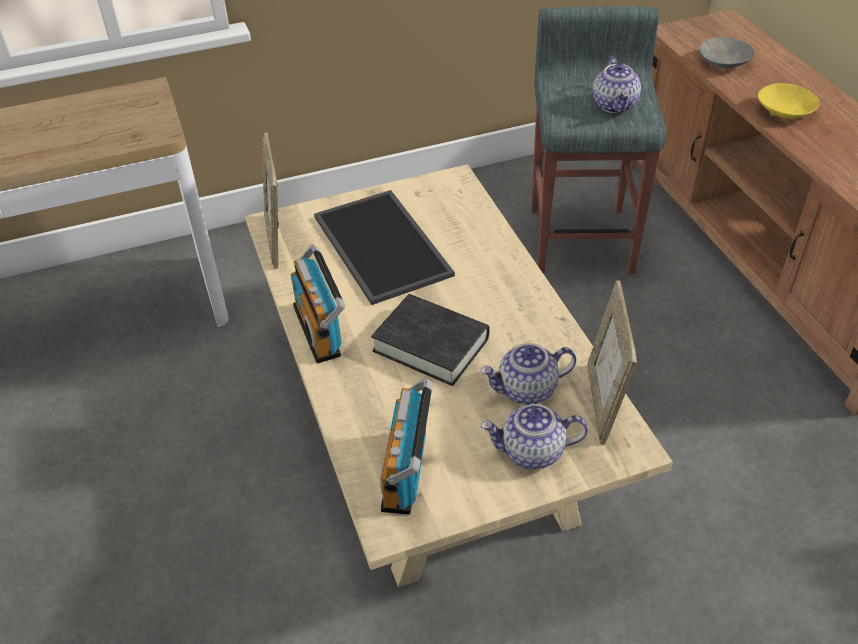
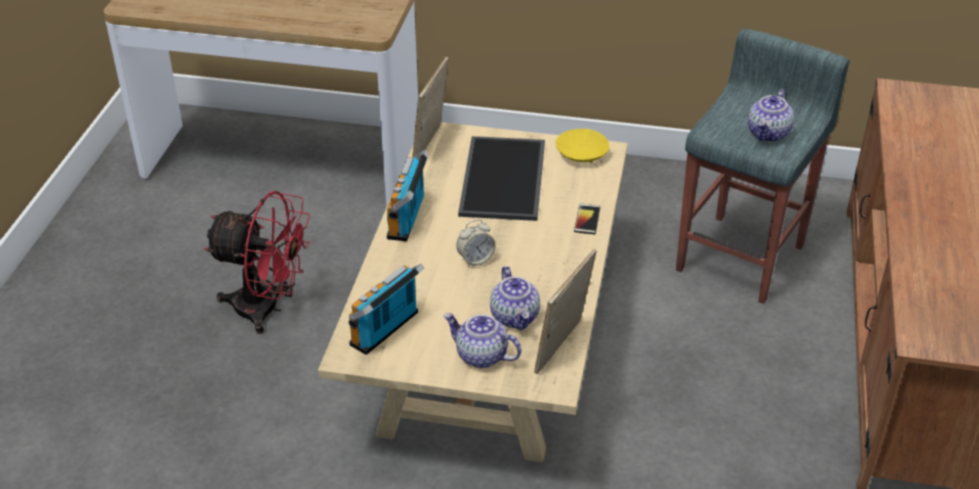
camera: 30 degrees right, 5 degrees down
(168, 497) = (268, 309): none -> red fan
(431, 345) = (475, 260): black book -> alarm clock
(500, 255) = (587, 219): none -> phone
(526, 390) = (515, 317): teapot -> teapot turned 120 degrees counterclockwise
(723, 62) = (914, 131): grey bowl -> none
(785, 111) = (923, 192): yellow bowl -> yellow bowl (581, 154)

